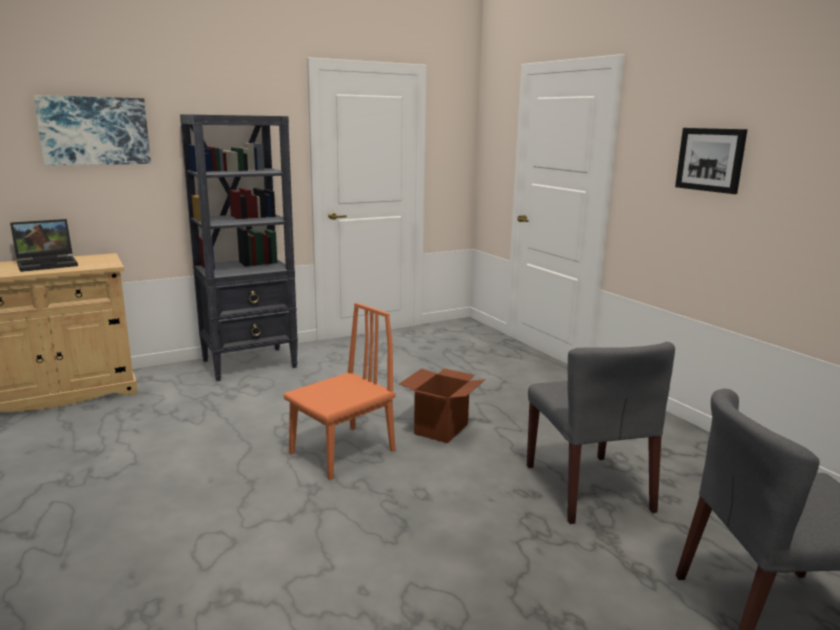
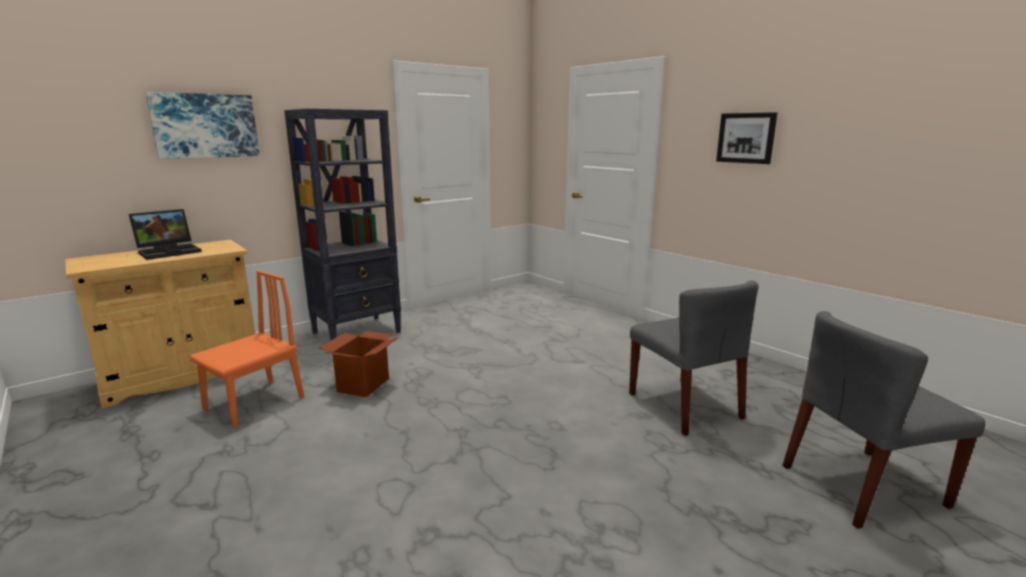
camera: 10 degrees left, 0 degrees up
(342, 452) = (473, 398): orange chair -> orange chair (254, 403)
(441, 429) = (547, 371): cardboard box -> cardboard box (363, 385)

